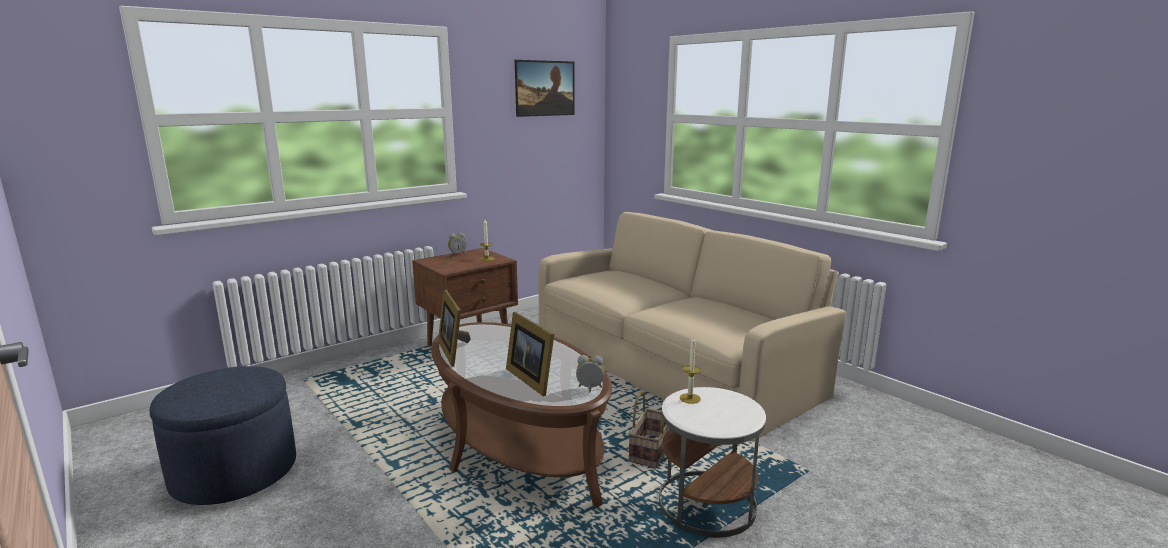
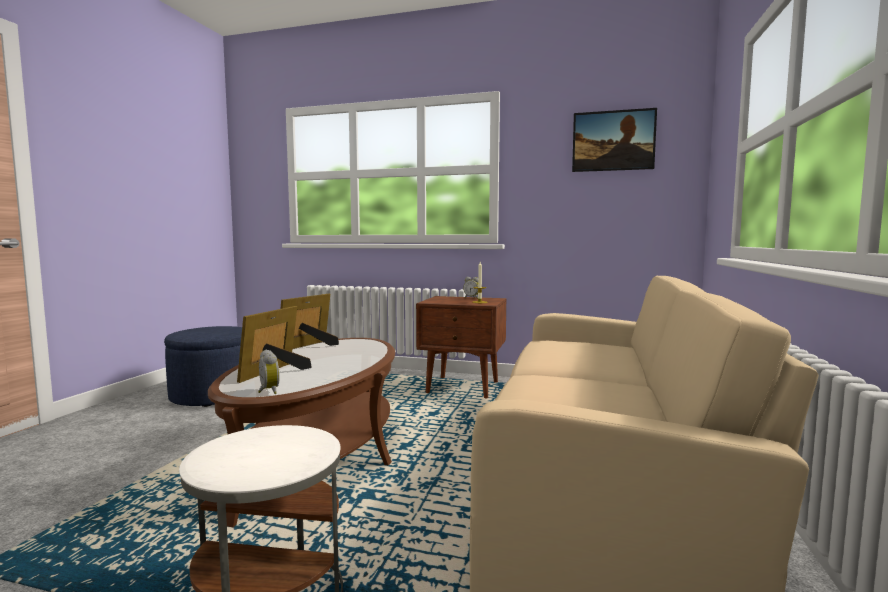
camera: 55 degrees right, 10 degrees down
(651, 453) = (364, 525): basket -> none
(690, 398) = (285, 434): candle -> none

